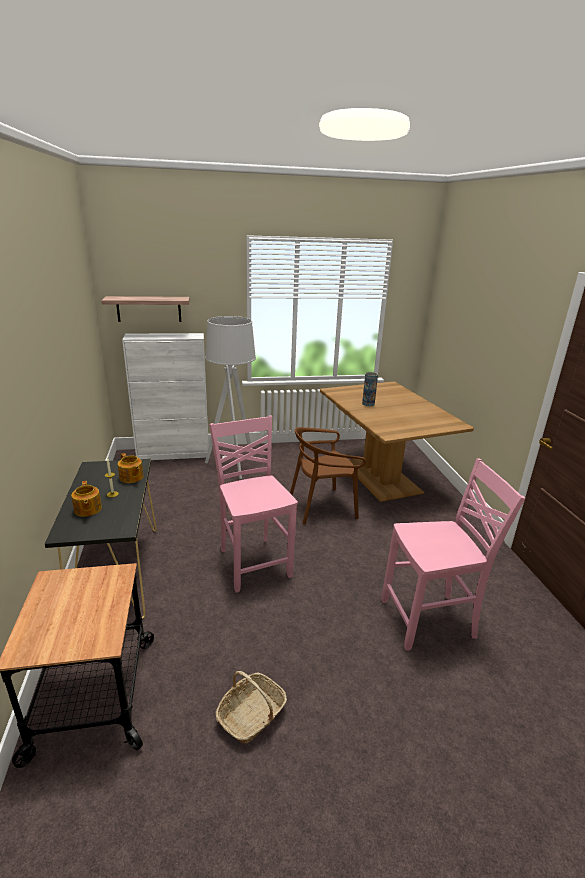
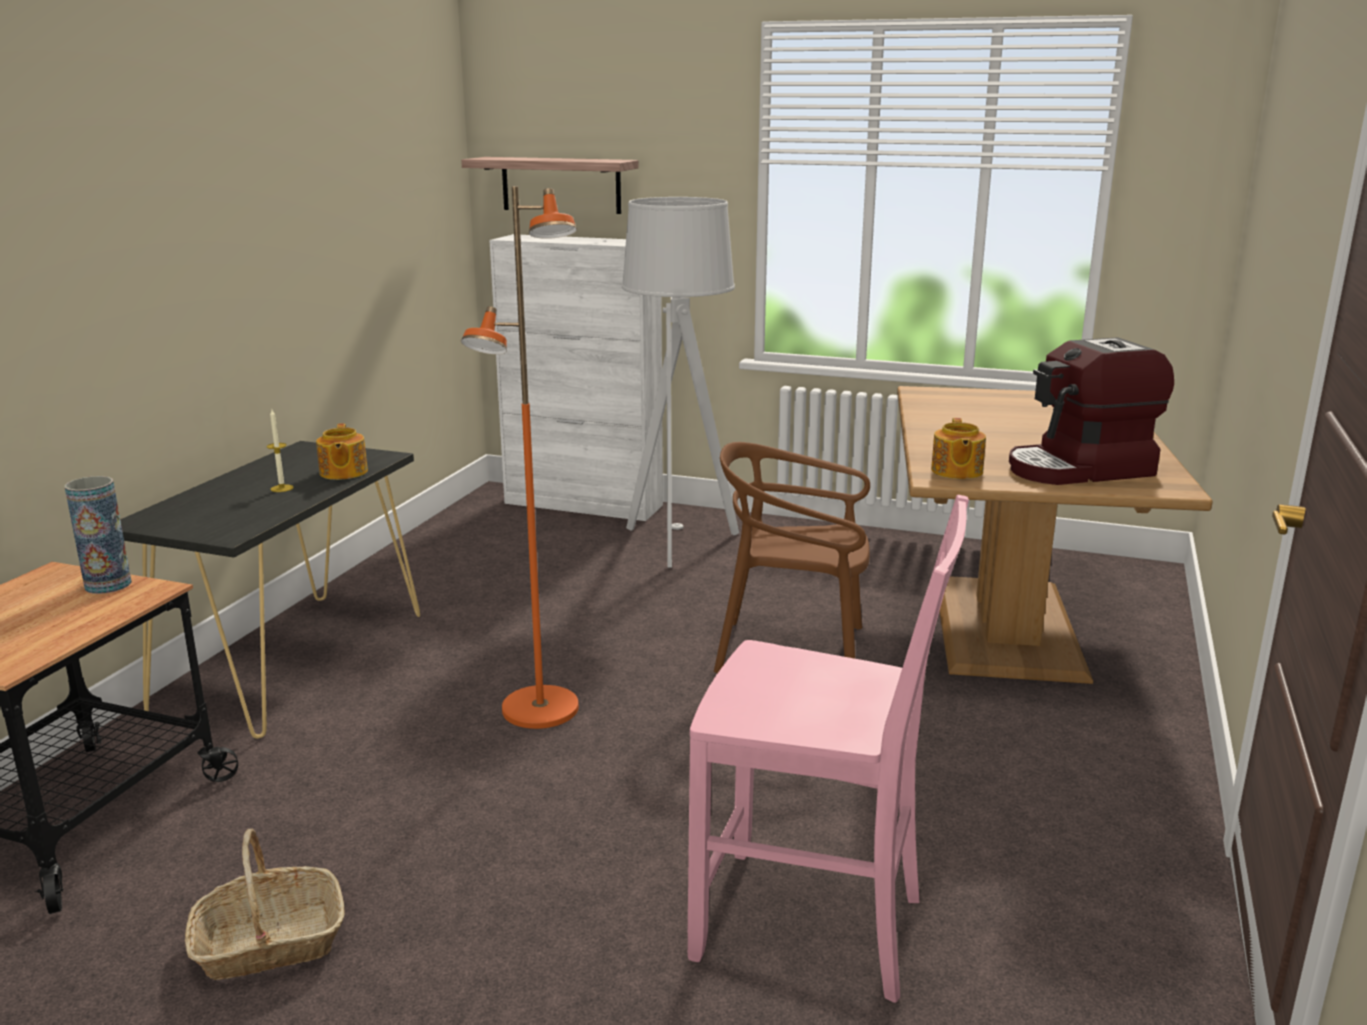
camera: 30 degrees right, 5 degrees down
(87, 509) = (217, 500): teapot -> teapot (956, 471)
(253, 562) = (540, 710): pink chair -> orange floor lamp
(368, 404) = (976, 423): vase -> vase (108, 584)
(424, 421) = (1080, 469): none -> coffee machine

